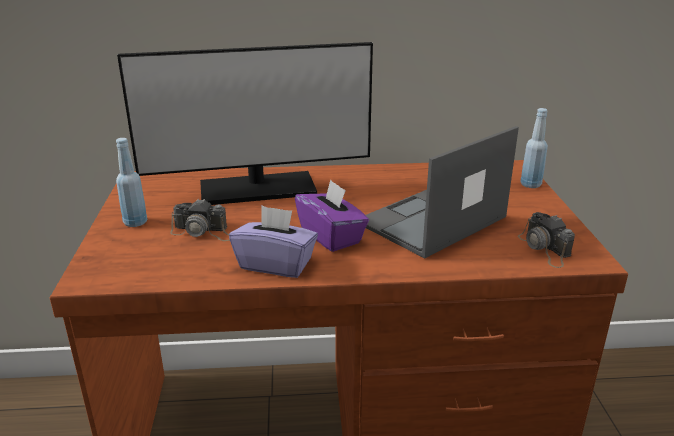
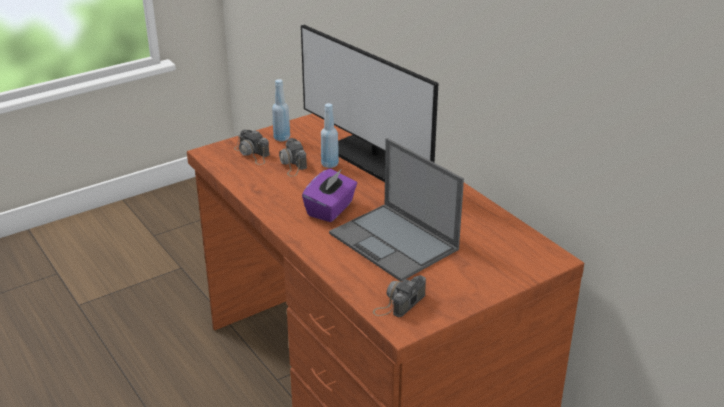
camera: 60 degrees right, 5 degrees up
(140, 250) = (252, 153): none -> camera
(276, 264) = (276, 202): purple tissue box -> none
(431, 221) = (395, 242): laptop -> laptop turned 150 degrees counterclockwise
(530, 185) = (521, 275): blue bottle -> blue bottle (329, 164)

